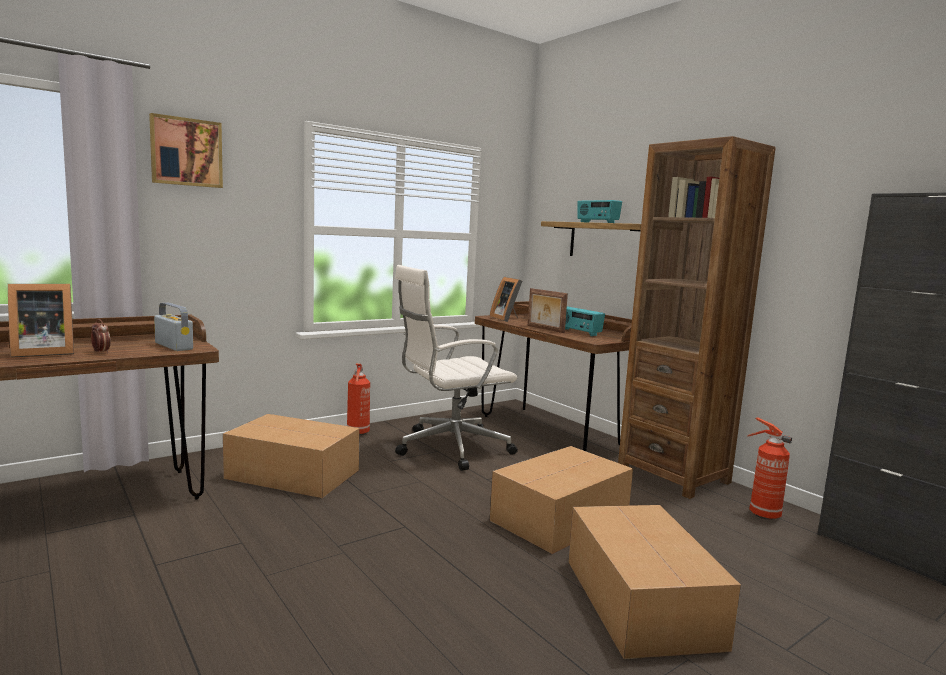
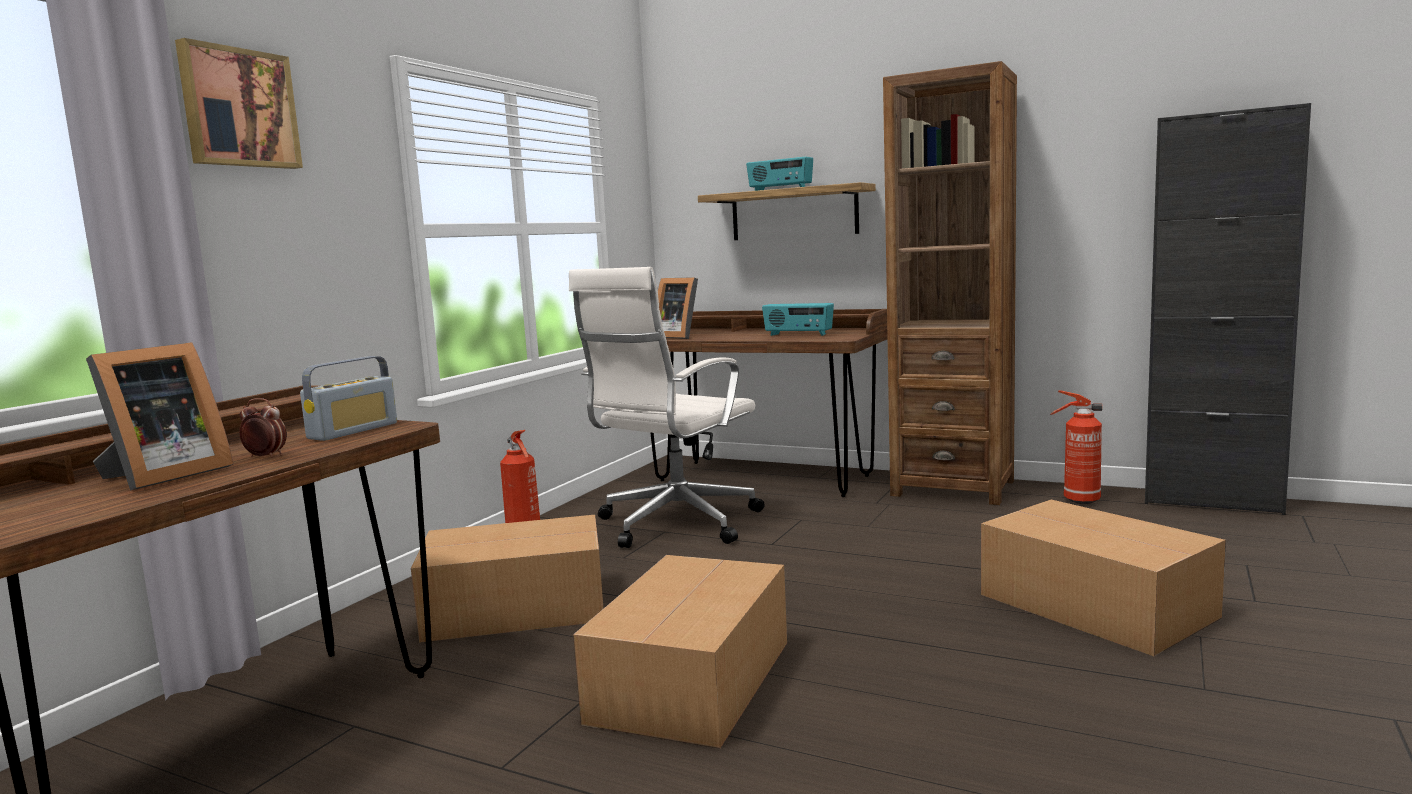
camera: 25 degrees left, 0 degrees up
(173, 346) = (353, 431): radio -> radio turned 105 degrees clockwise
(544, 329) = (754, 338): picture frame -> none
(562, 518) = (911, 557): cardboard box -> cardboard box (695, 679)

